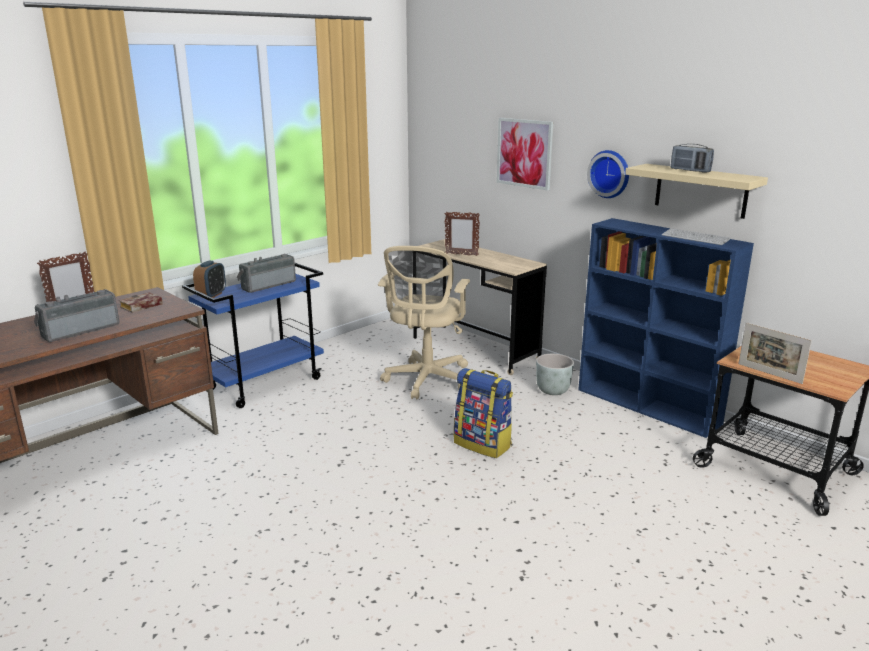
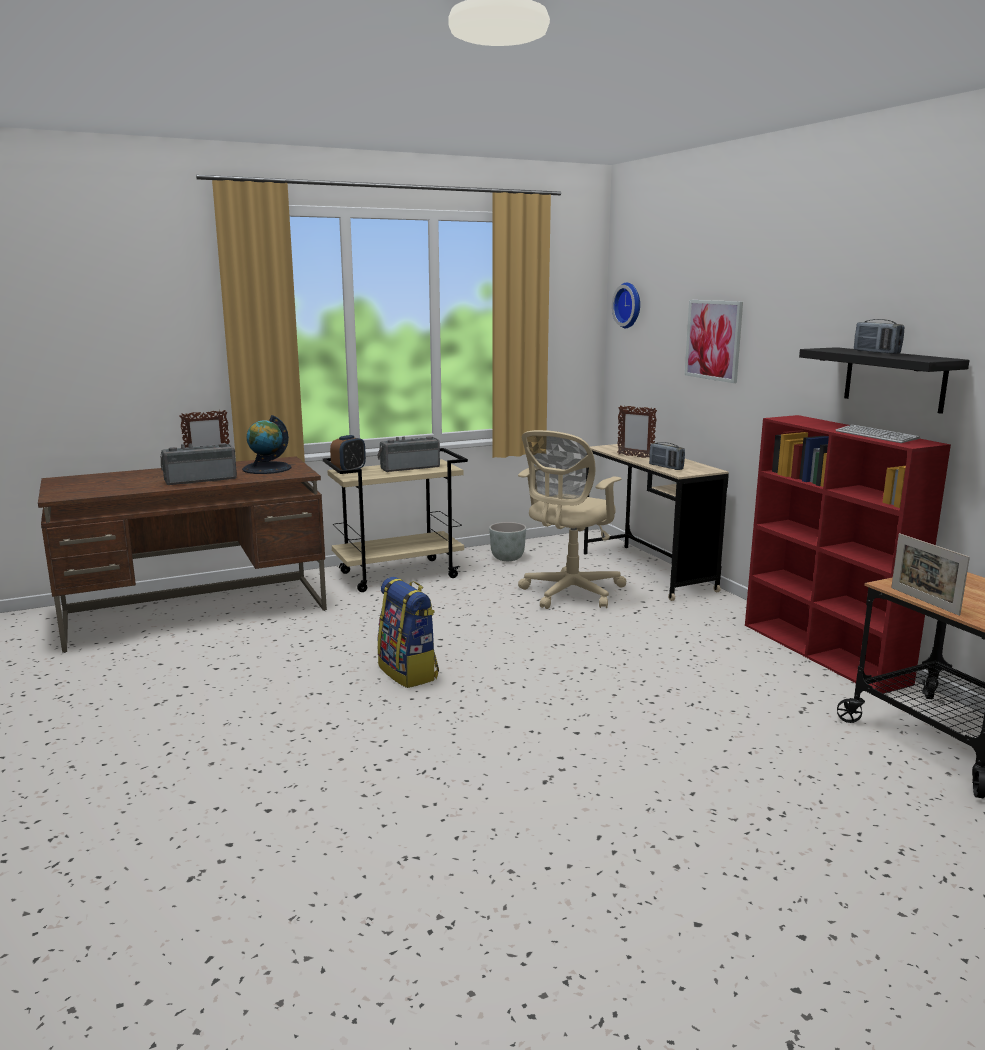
camera: 20 degrees right, 5 degrees down
(140, 307) = (267, 468): book -> globe
(265, 383) = (399, 575): blue cart -> beige cart
(483, 444) = (591, 659): backpack -> backpack (409, 672)
(496, 264) = (666, 467): none -> radio
(552, 391) = (711, 622): grey planter -> grey planter (507, 558)
(610, 173) = (798, 361): wall clock -> wall clock (629, 305)
(648, 406) = (824, 653): blue bookcase -> red bookcase
(700, 190) = (894, 379): beige shelf -> black shelf

